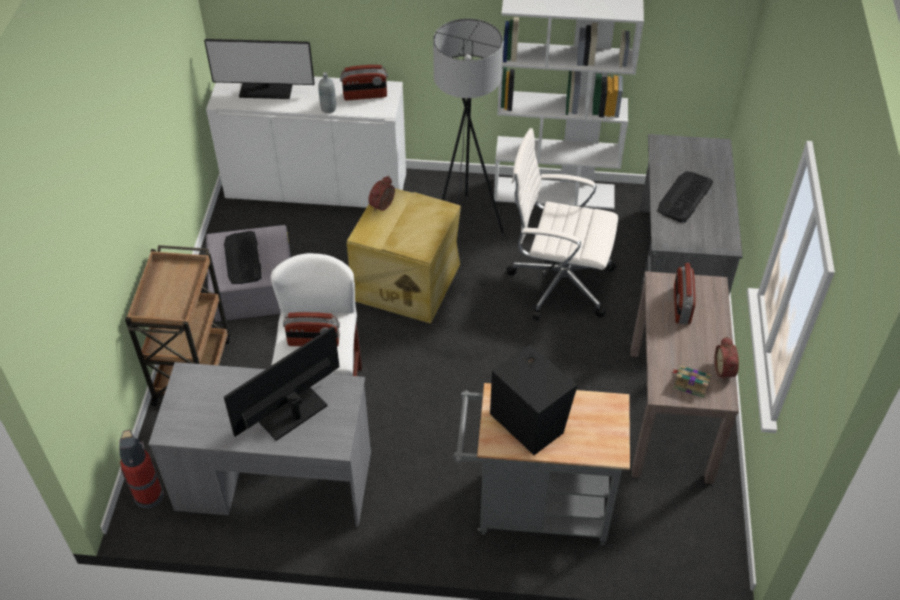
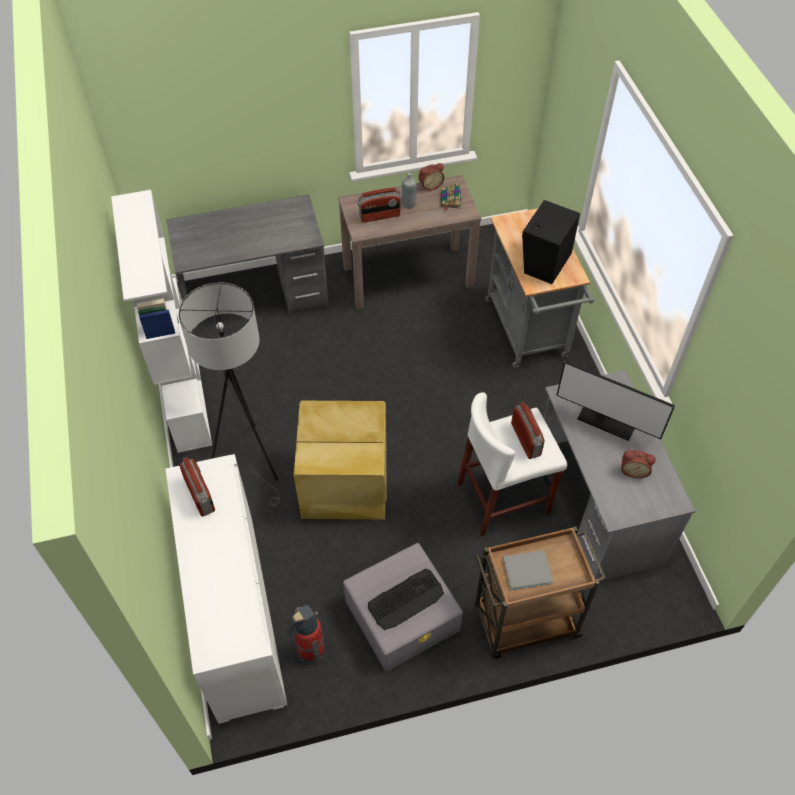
camera: 110 degrees left, 5 degrees up
(149, 494) = (662, 593): fire extinguisher -> fire extinguisher (310, 651)
(173, 282) = (529, 571): none -> grey book
(266, 90) = (219, 601): monitor -> none
(328, 108) = (233, 522): grey bottle -> grey bottle (408, 204)
(383, 206) = (325, 460): alarm clock -> alarm clock (634, 470)
(558, 282) = (301, 370): white office chair -> none
(684, 197) = (252, 235): keyboard -> none

